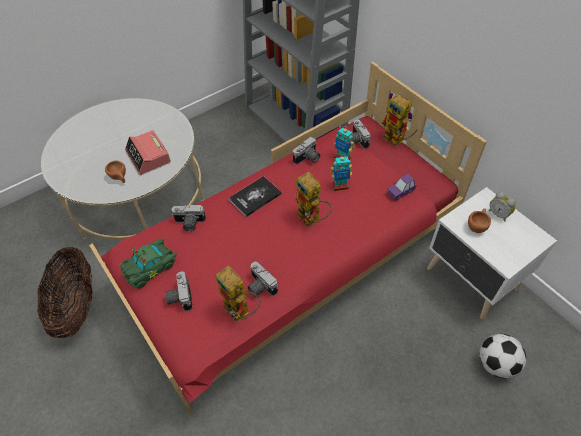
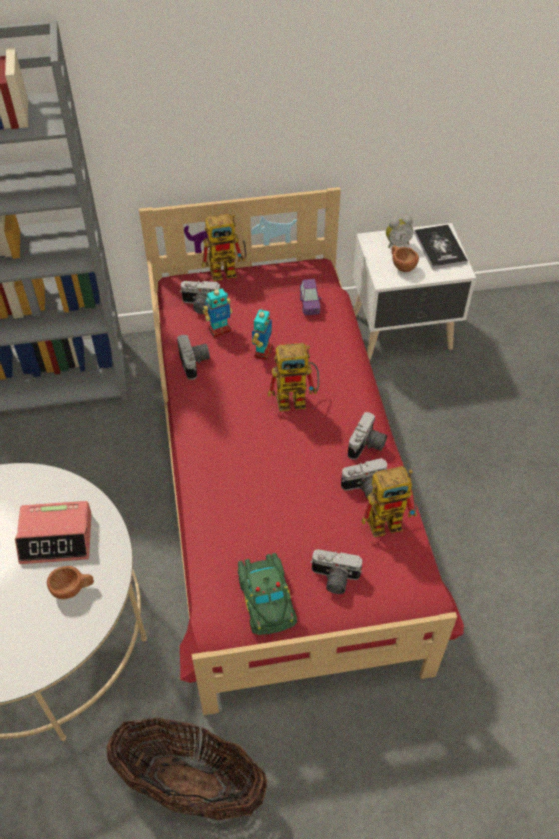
camera: 65 degrees left, 0 degrees up
(189, 223) = (219, 530): camera -> camera (367, 446)
(255, 197) = (222, 441): book -> book (440, 248)
(496, 364) = (503, 365): football -> none

